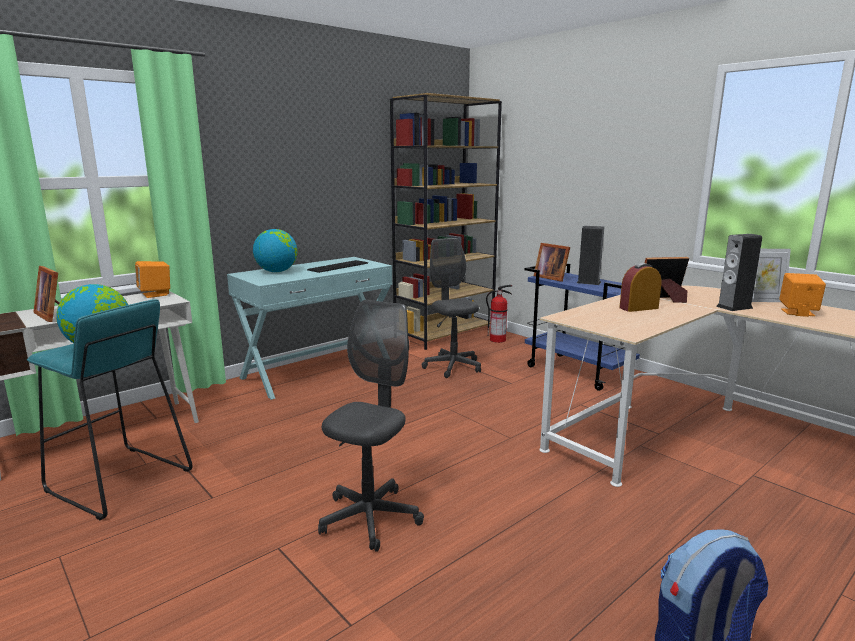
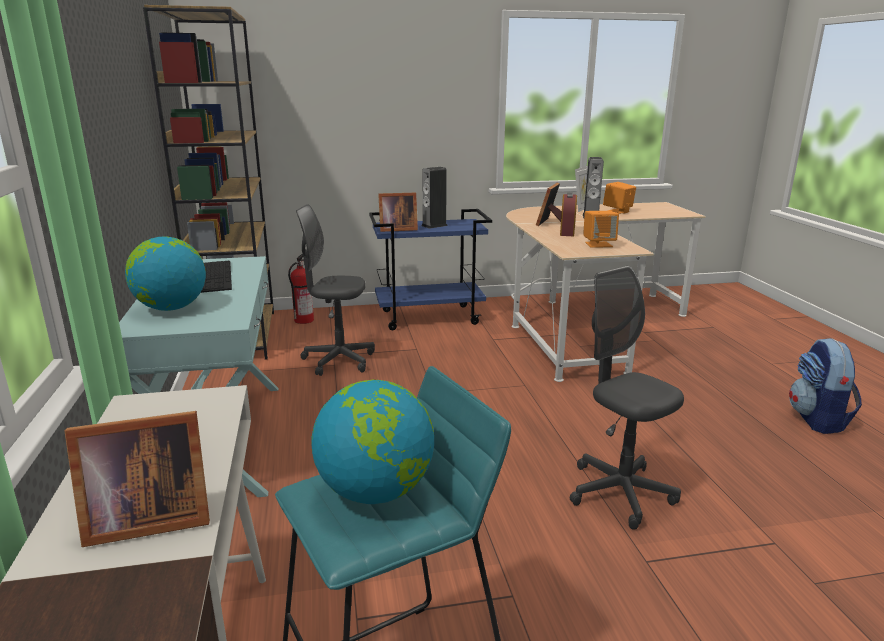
camera: 60 degrees left, 5 degrees up
(155, 294) = (140, 407): orange speaker -> orange speaker (598, 244)

